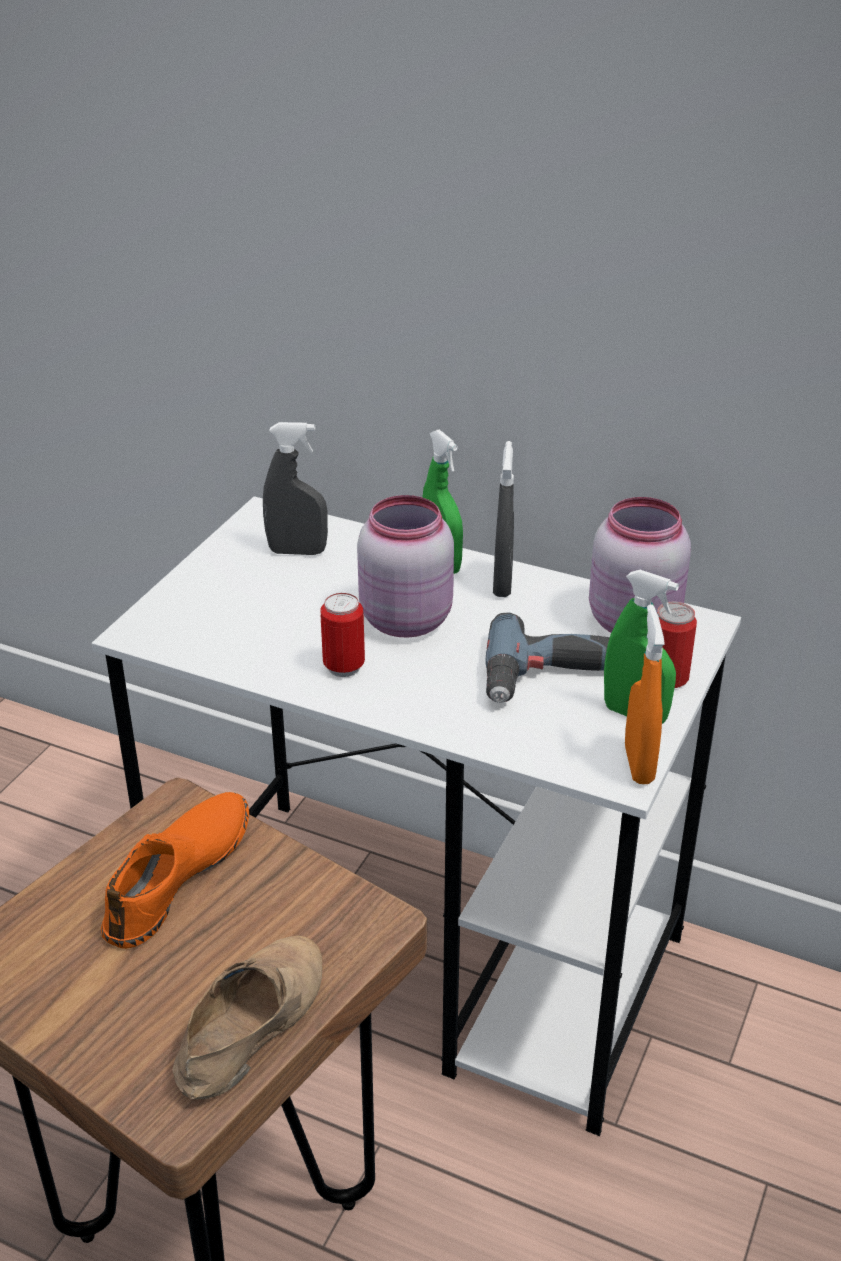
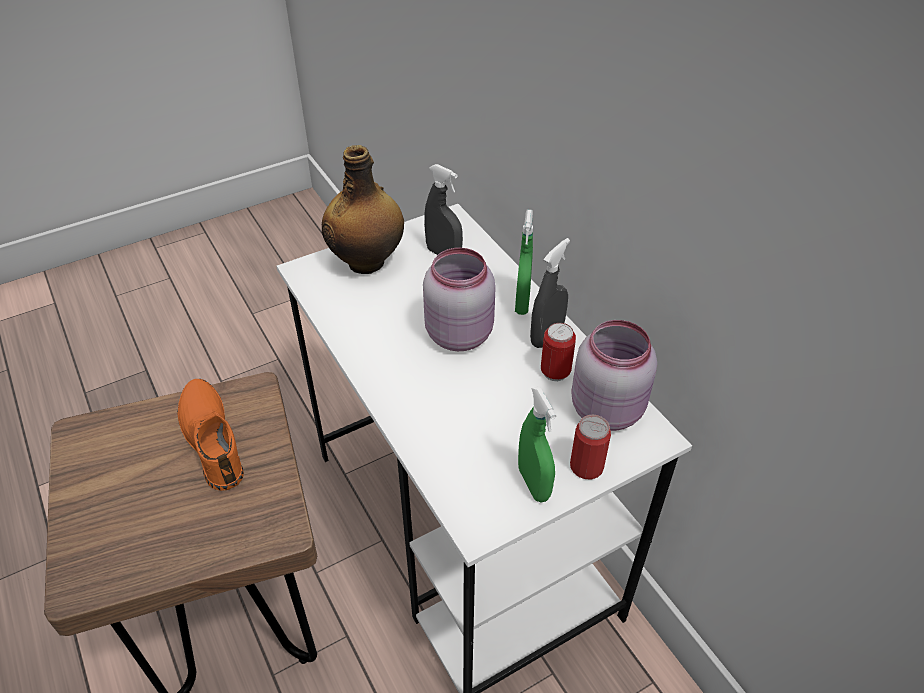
camera: 35 degrees right, 10 degrees up
(179, 877) = (213, 438): orange shoe -> orange shoe turned 90 degrees counterclockwise
(211, 593) = (367, 261): none -> bottle
(249, 1022) = (159, 554): beige shoe -> none
(344, 667) = (389, 350): can -> can (555, 372)
(550, 678) = (506, 425): power drill -> none
(638, 764) = (497, 524): orange spray bottle -> none

